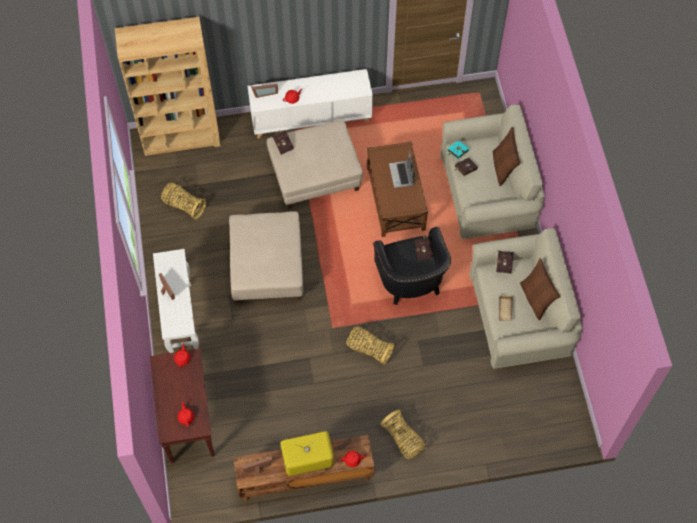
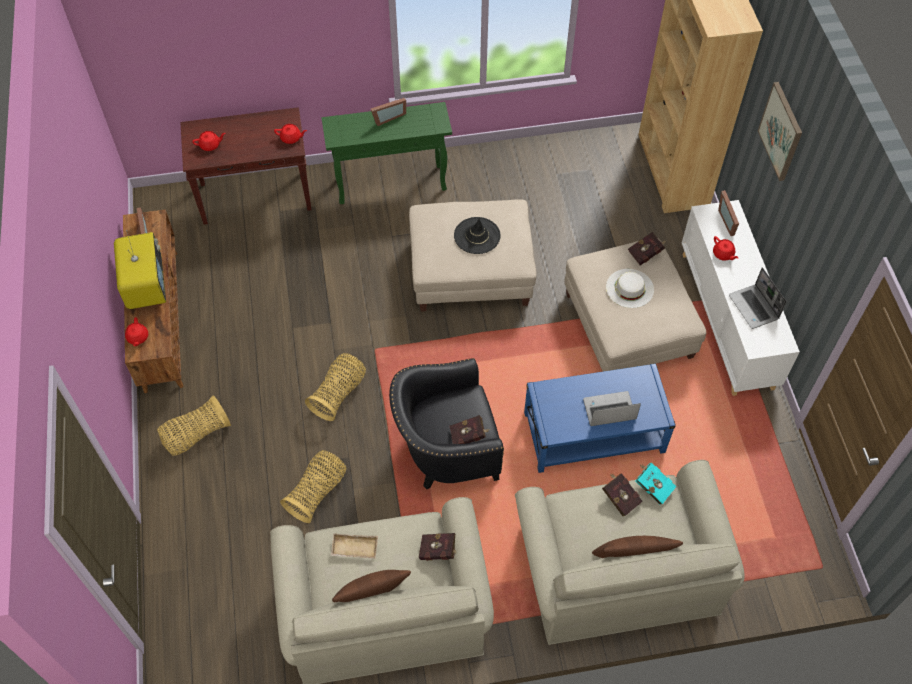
camera: 90 degrees right, 5 degrees down
(181, 321) = (391, 184): white console table -> green console table
(183, 205) = (563, 178): basket -> basket (317, 492)
(257, 29) = (781, 131): none -> picture
(264, 244) = (477, 235): none -> black hat
(311, 156) = (629, 288): none -> white hat
(334, 87) = (754, 307): none -> laptop
(396, 198) = (593, 432): brown coffee table -> blue coffee table

